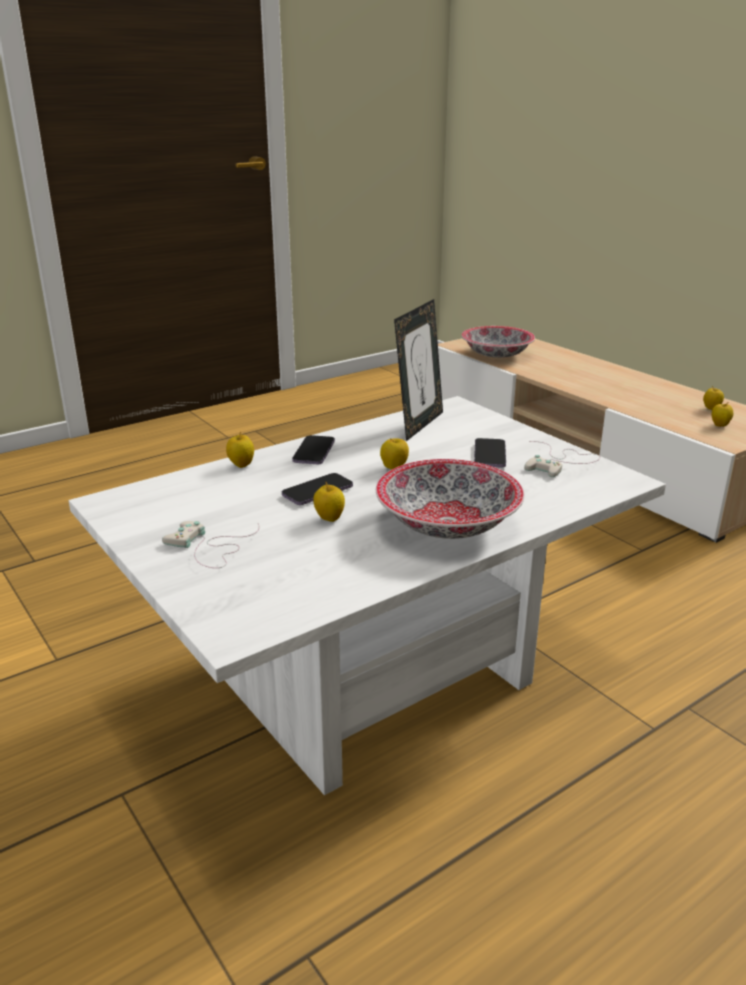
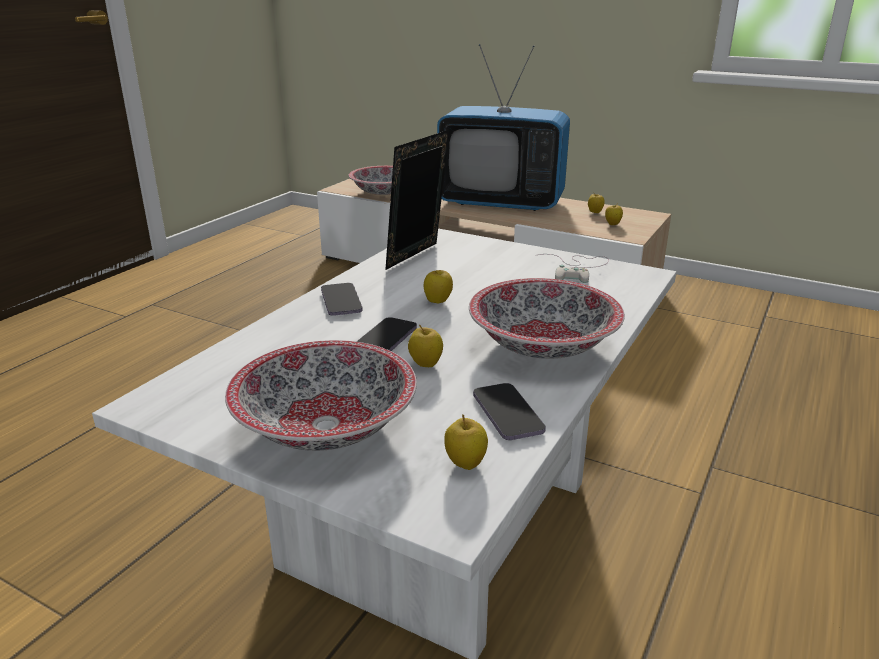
camera: 25 degrees left, 0 degrees up
(209, 548) = (327, 427): white game controller -> bowl
(241, 465) = (275, 330): apple -> apple (465, 464)
(418, 424) = (418, 257): picture frame -> picture frame turned 150 degrees counterclockwise
(489, 455) = (511, 273): phone -> phone (507, 414)
(612, 382) = (501, 202): none -> television

